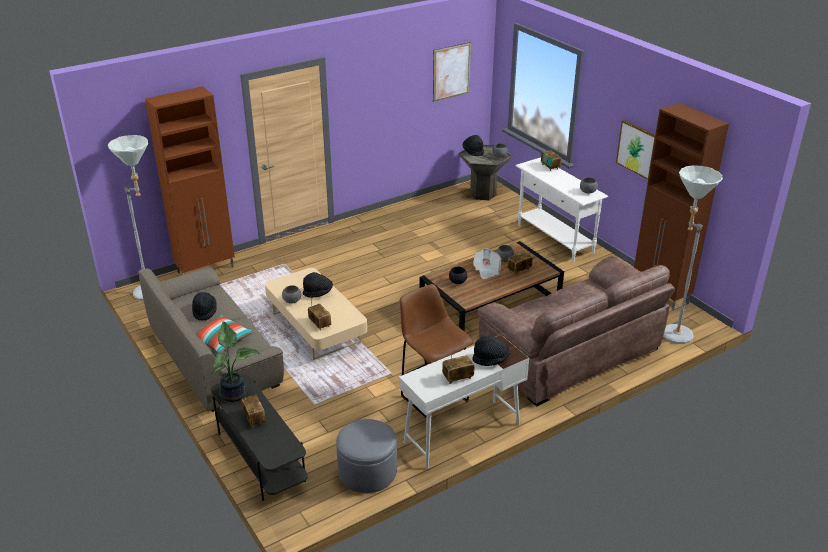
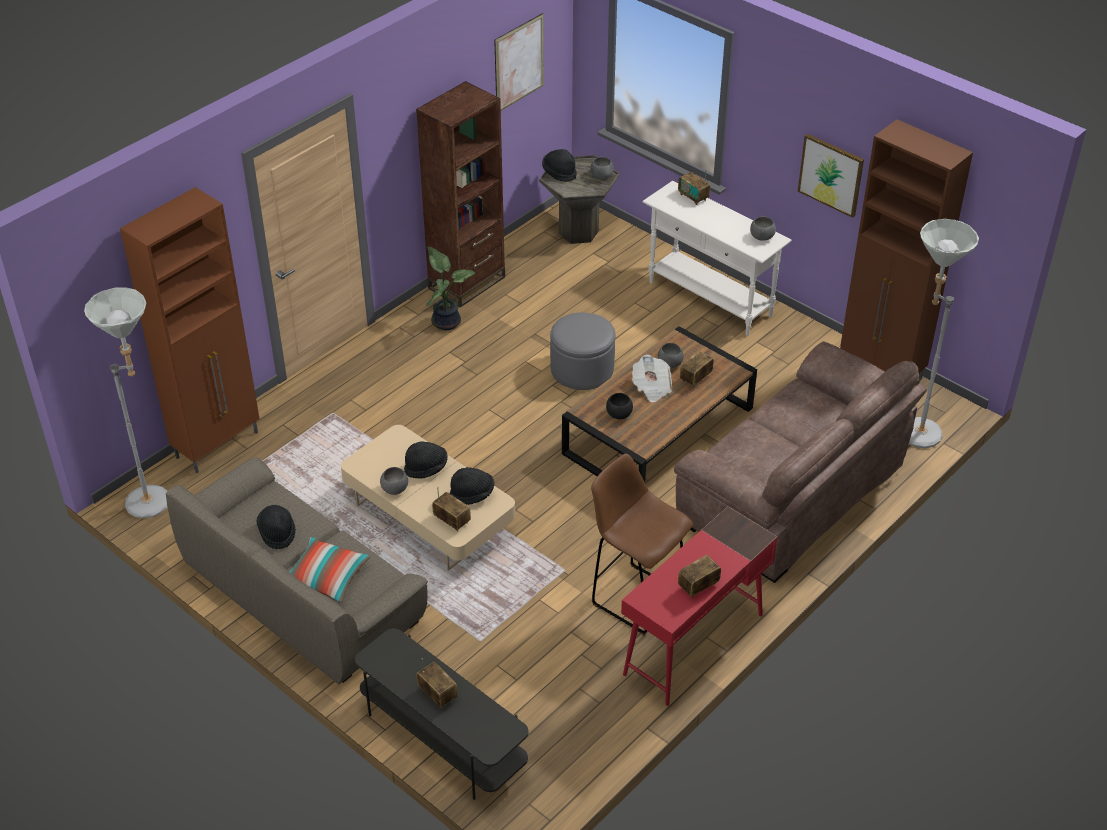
camera: 15 degrees left, 10 degrees up
(235, 393) = (392, 660): potted plant -> potted plant (447, 321)
(367, 471) = (593, 727): grey ottoman -> grey ottoman (582, 369)
(400, 210) = (467, 283): none -> brown bookcase
(461, 433) = (693, 644): white desk -> red desk
(491, 360) = (730, 549): black hat -> black hat (472, 494)

